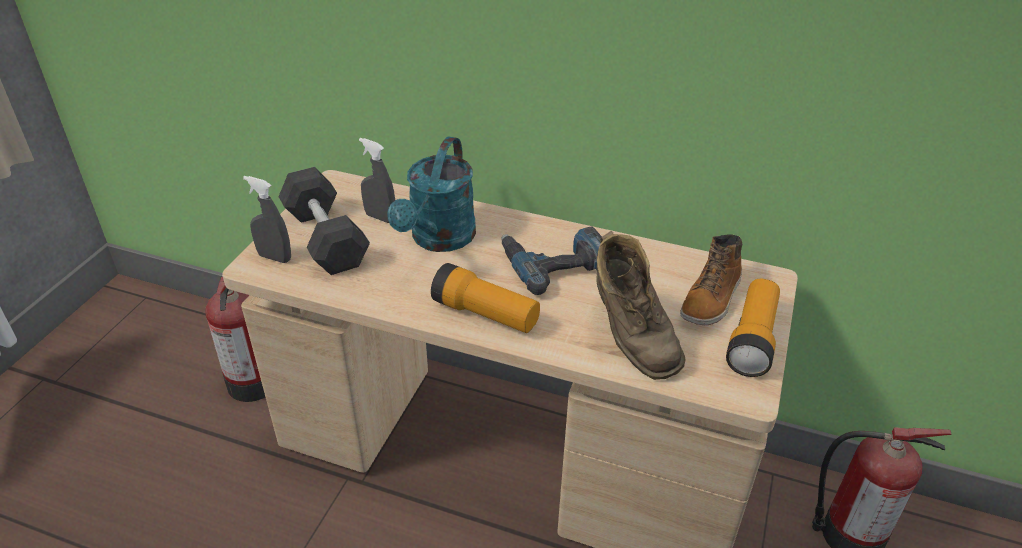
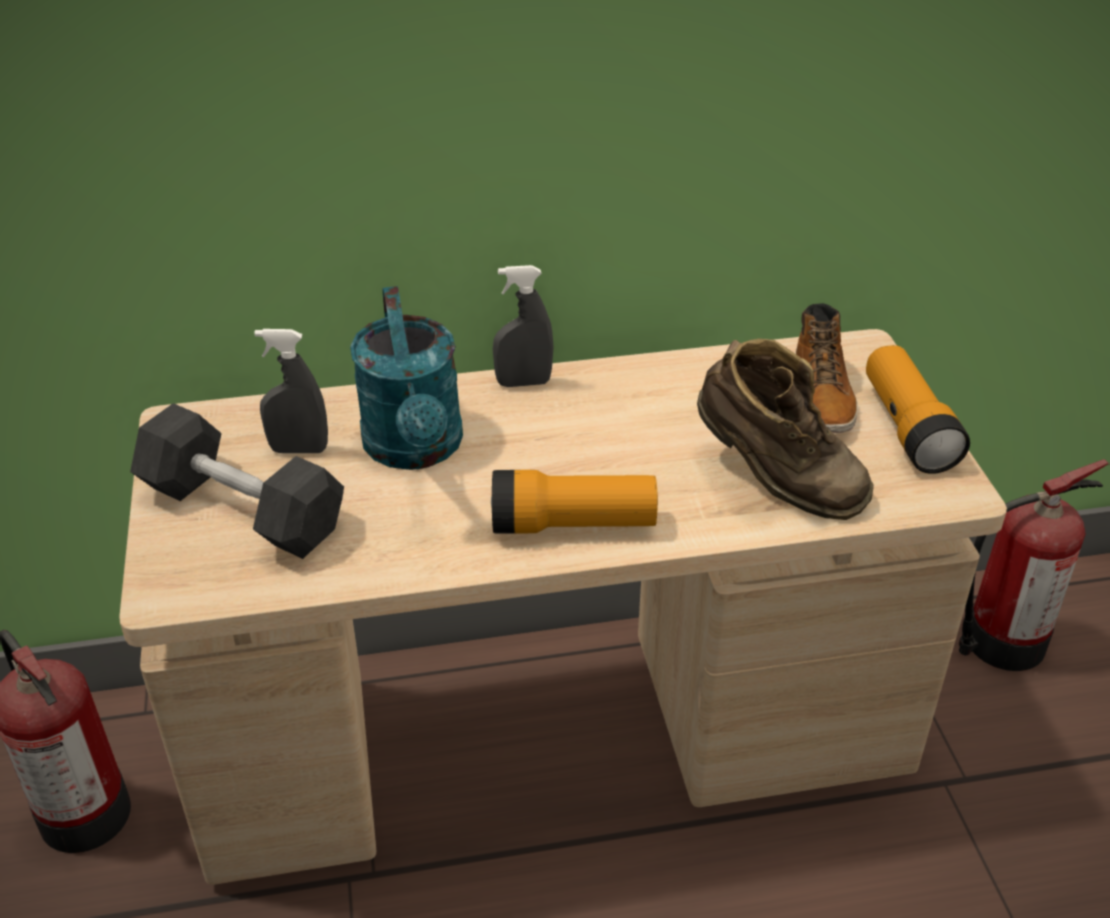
camera: 30 degrees left, 0 degrees up
(275, 257) = (188, 568): grey spray bottle -> grey spray bottle (523, 383)
(555, 262) = (600, 422): power drill -> none

